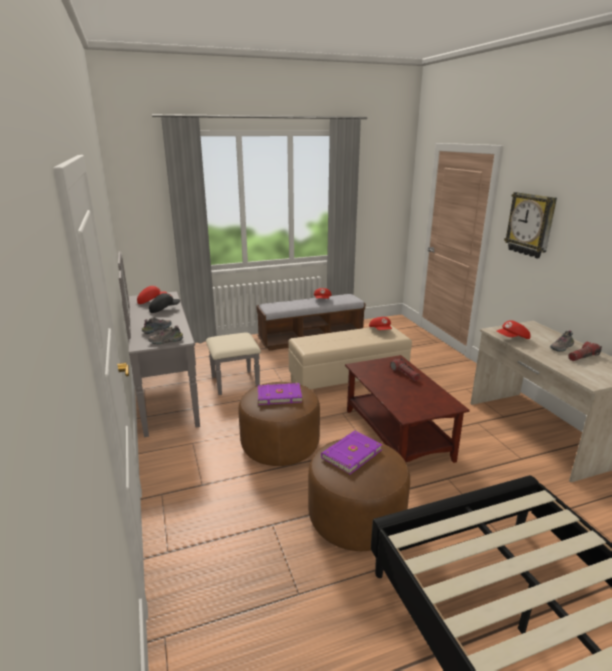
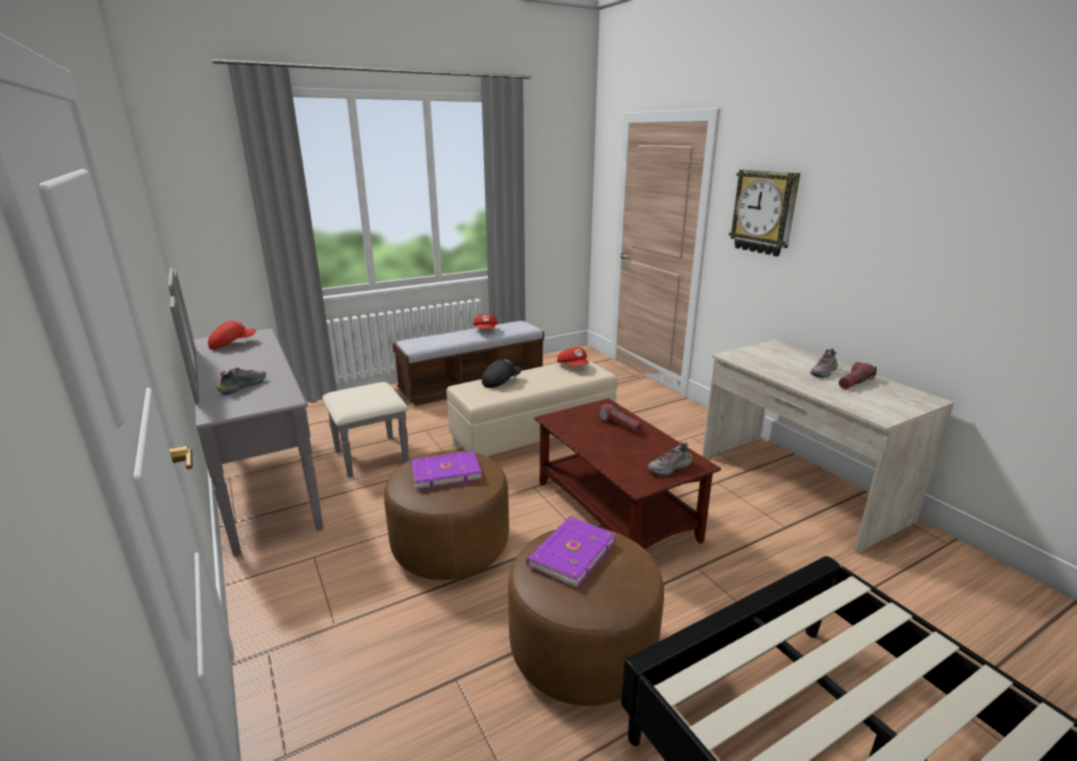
camera: 10 degrees left, 0 degrees up
(164, 309) = (253, 355): black cap -> black cap (500, 382)
(166, 341) = (259, 404): shoe -> shoe (670, 468)
(512, 339) = (758, 365): red cap -> none

